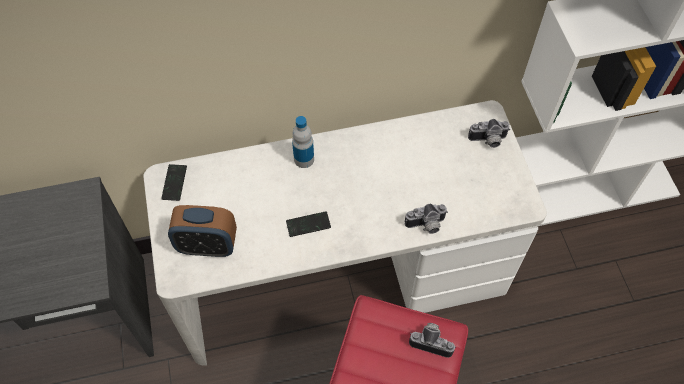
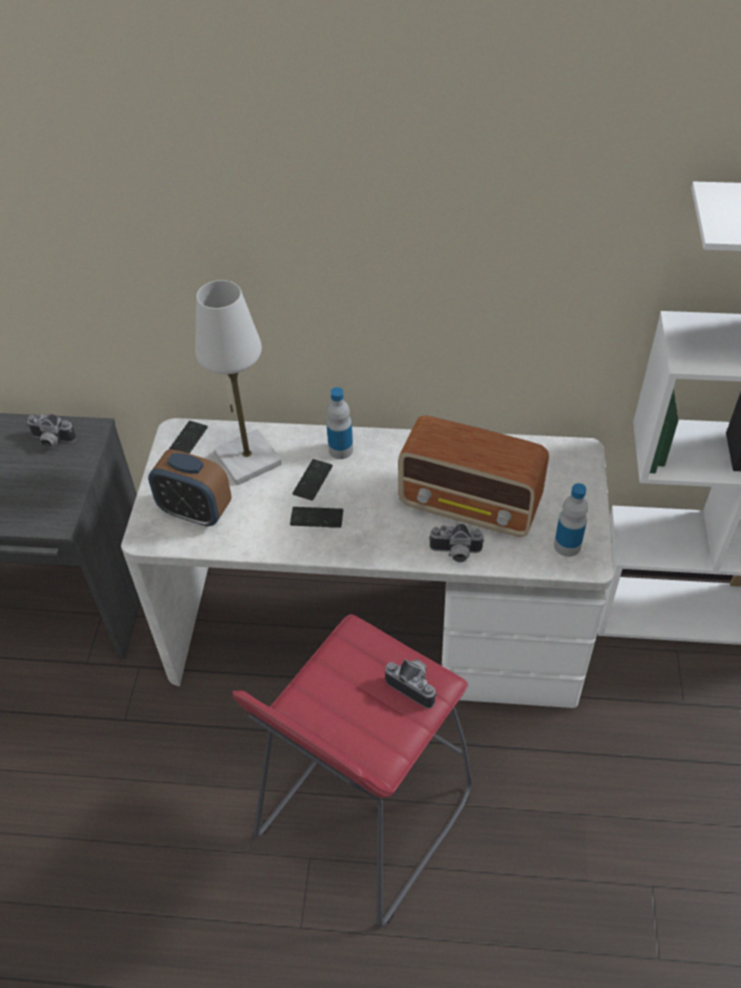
camera: 20 degrees right, 10 degrees down
(232, 187) = (248, 459): none -> white table lamp
(292, 192) = (312, 480): none -> phone
(423, 182) = (471, 506): none -> radio
(488, 141) = (570, 480): camera -> camera (51, 441)
(505, 196) = (567, 545): none -> bottle

